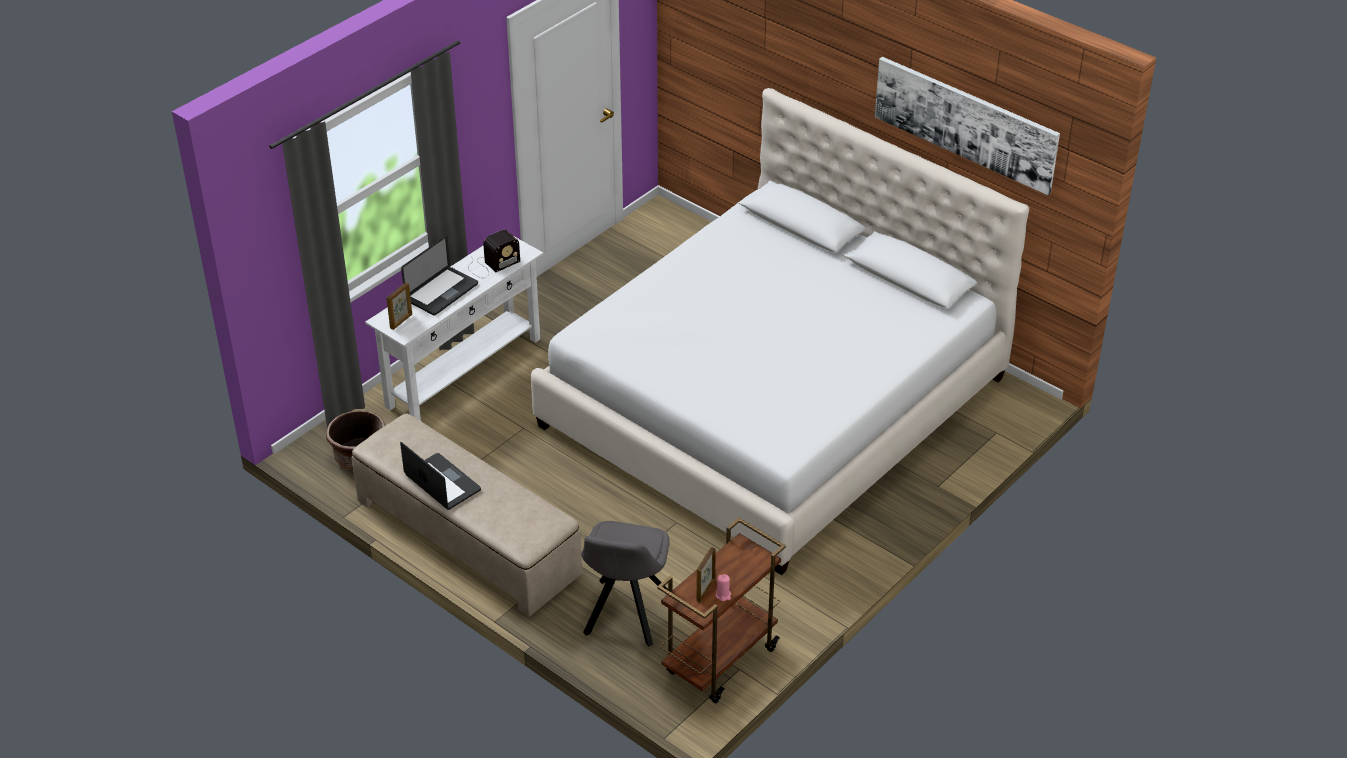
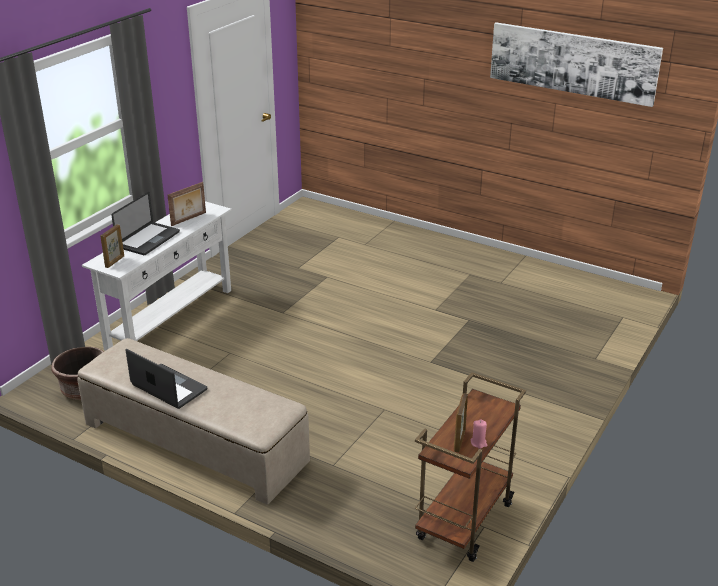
camera: 10 degrees left, 10 degrees down
(491, 265) = (189, 219): radio -> picture frame
(626, 613) = (360, 490): grey chair -> none
(773, 401) = (436, 314): white bed -> none

